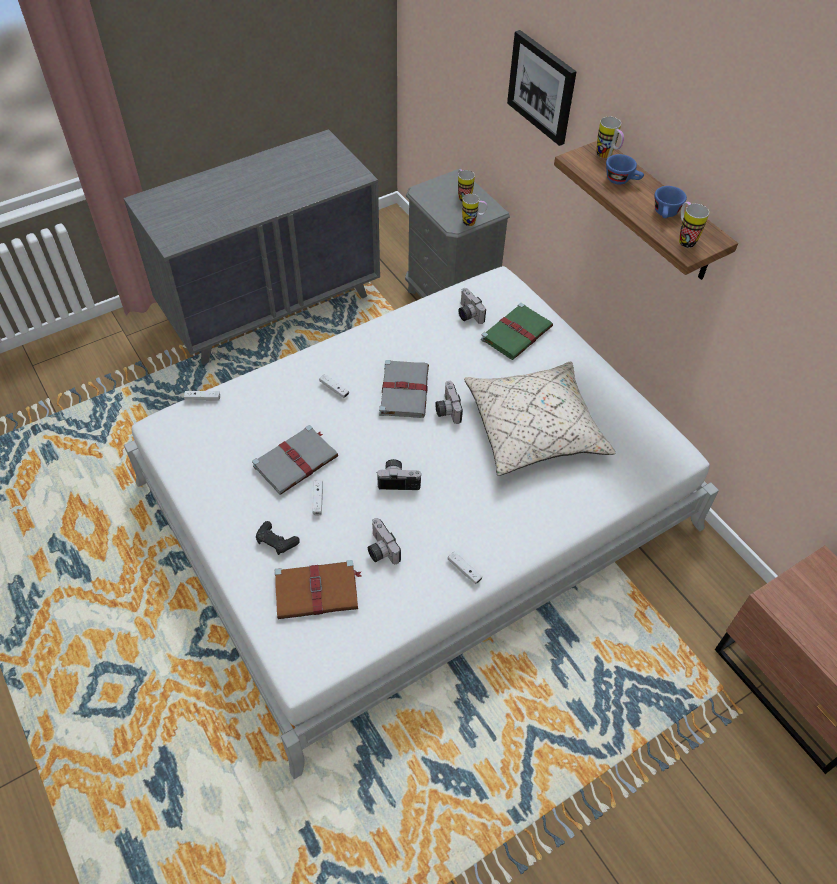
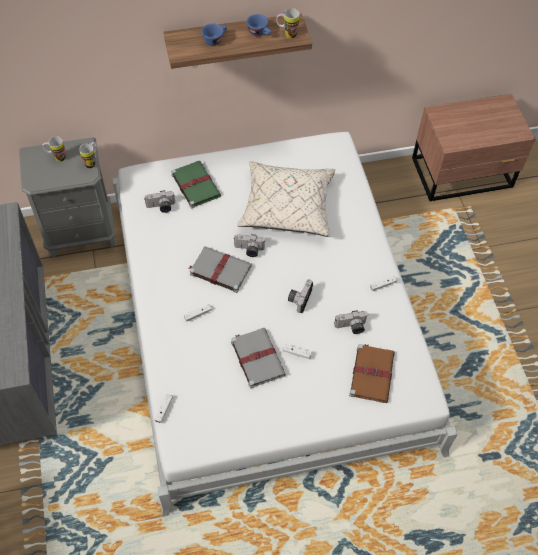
camera: 70 degrees left, 5 degrees up
(276, 541) = (322, 389): black game controller -> none
(542, 87) = (86, 39): picture -> none
(607, 156) = (186, 37): mug -> none

